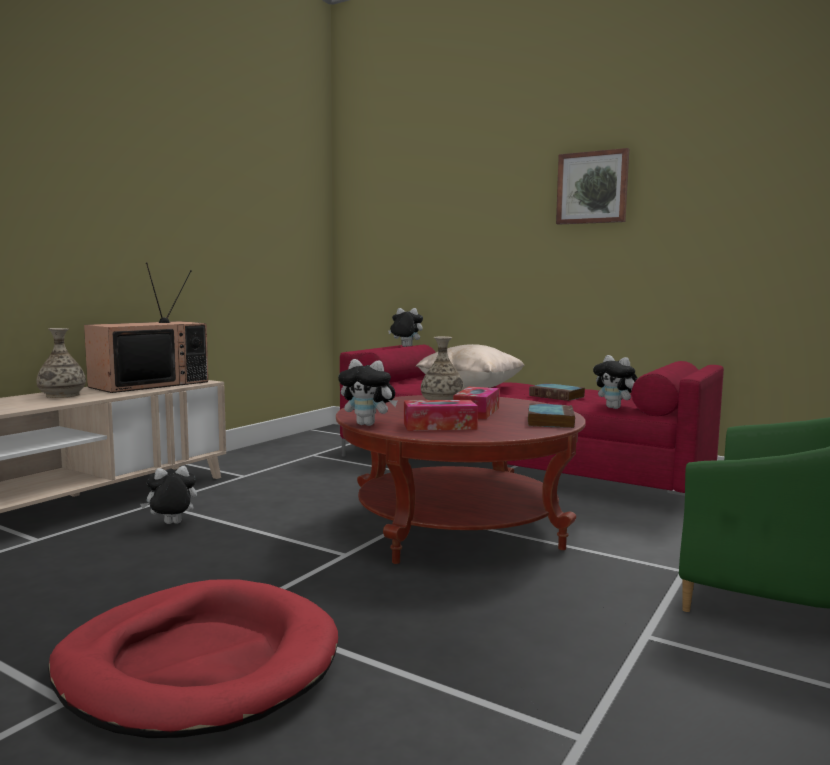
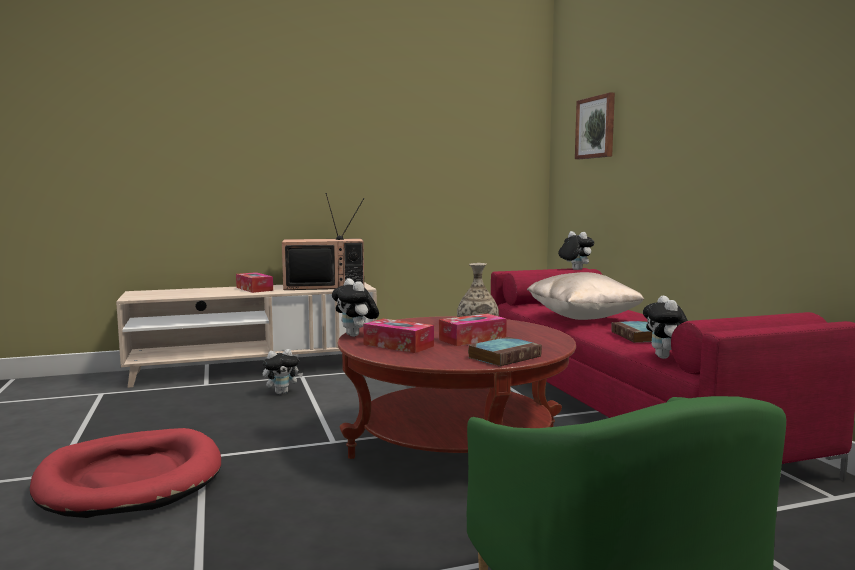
camera: 40 degrees right, 0 degrees up
(62, 395) = (254, 289): vase -> tissue box
(171, 524) = (282, 392): plush toy -> plush toy turned 135 degrees clockwise
(592, 188) = (741, 96): picture -> picture (596, 127)

